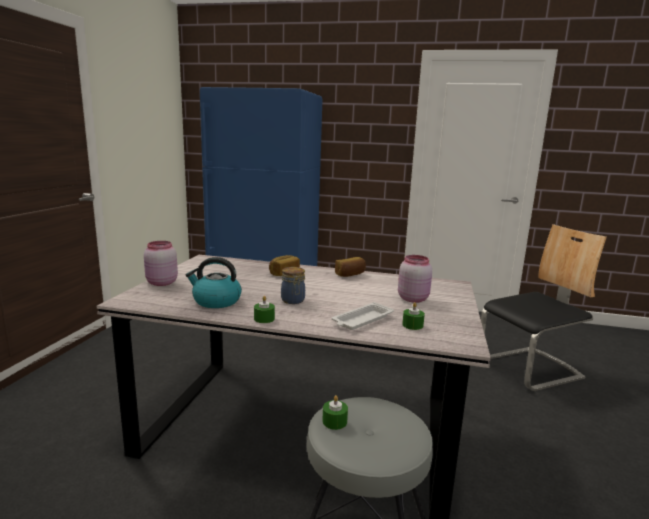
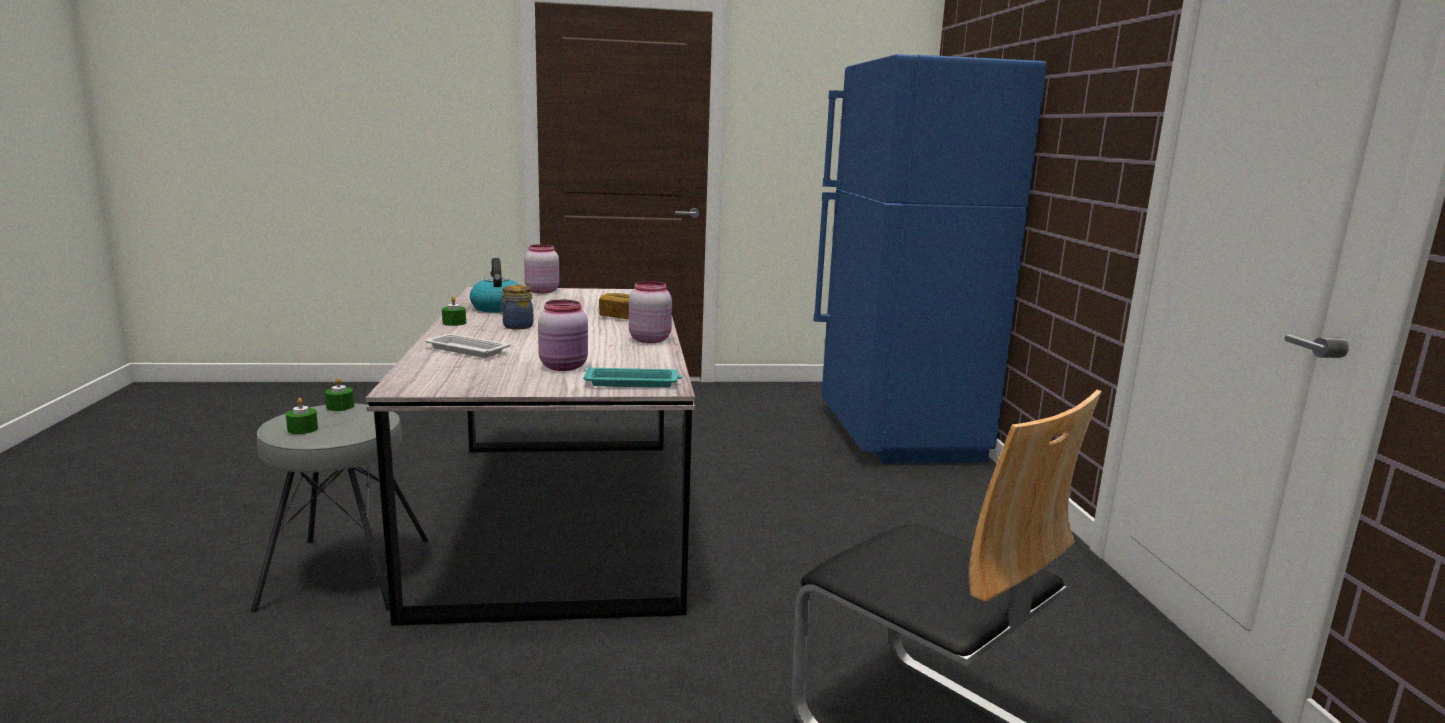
camera: 70 degrees right, 0 degrees up
(350, 274) = (649, 339): bread -> pink jar
(412, 325) = (458, 367): green candle -> green candle (302, 429)
(448, 288) = (633, 383): none -> turquoise tray

